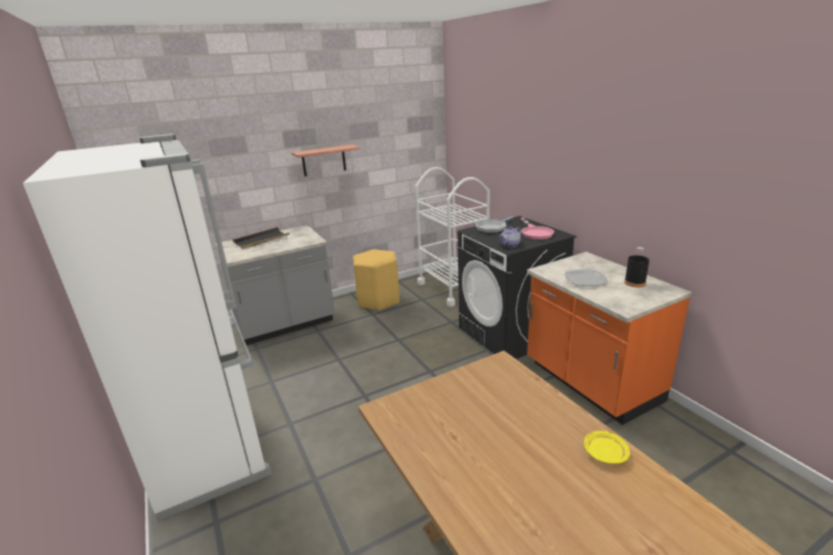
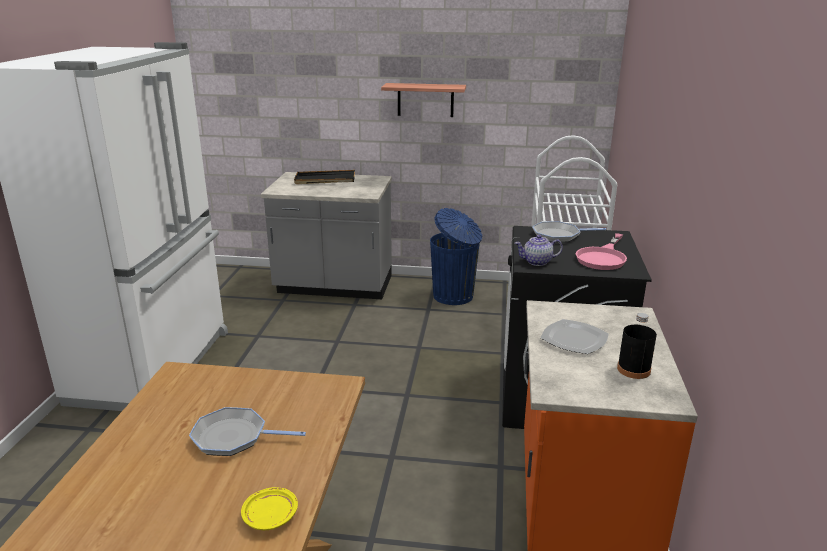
camera: 35 degrees right, 0 degrees up
(378, 300) = (454, 296): yellow stool -> blue trash can
(500, 424) = (234, 437): none -> frying pan

